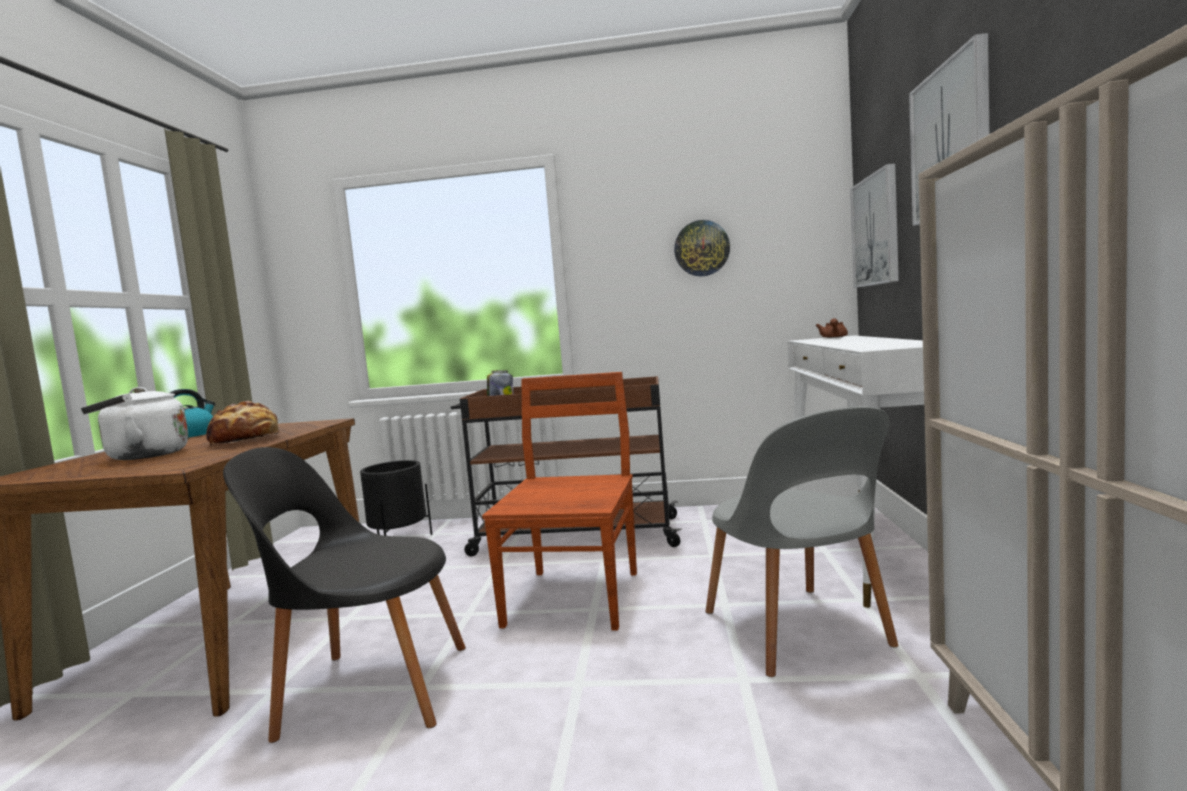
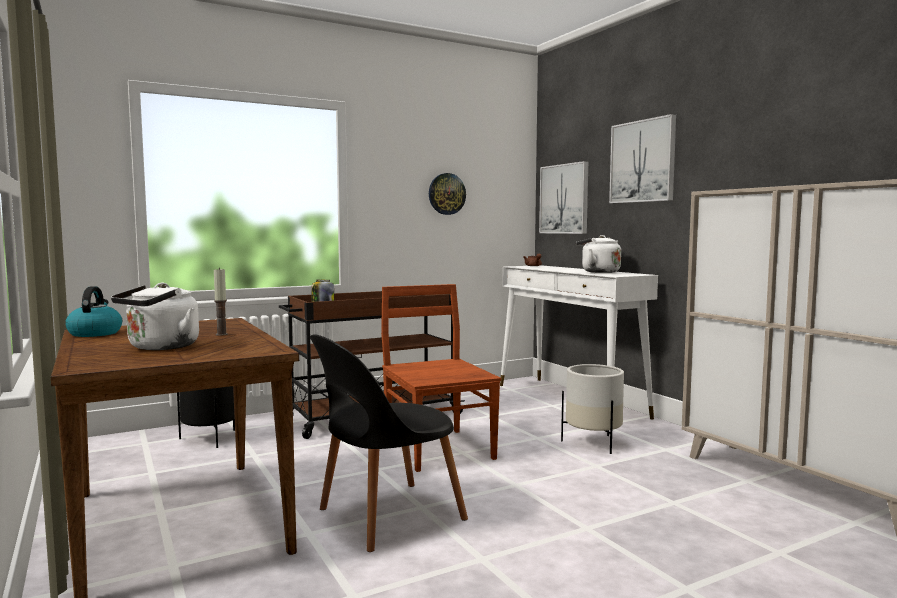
camera: 35 degrees left, 0 degrees up
(246, 441) = (221, 334): bread -> candle
(798, 632) = (593, 443): grey chair -> white planter
(879, 343) = (598, 272): none -> white kettle

